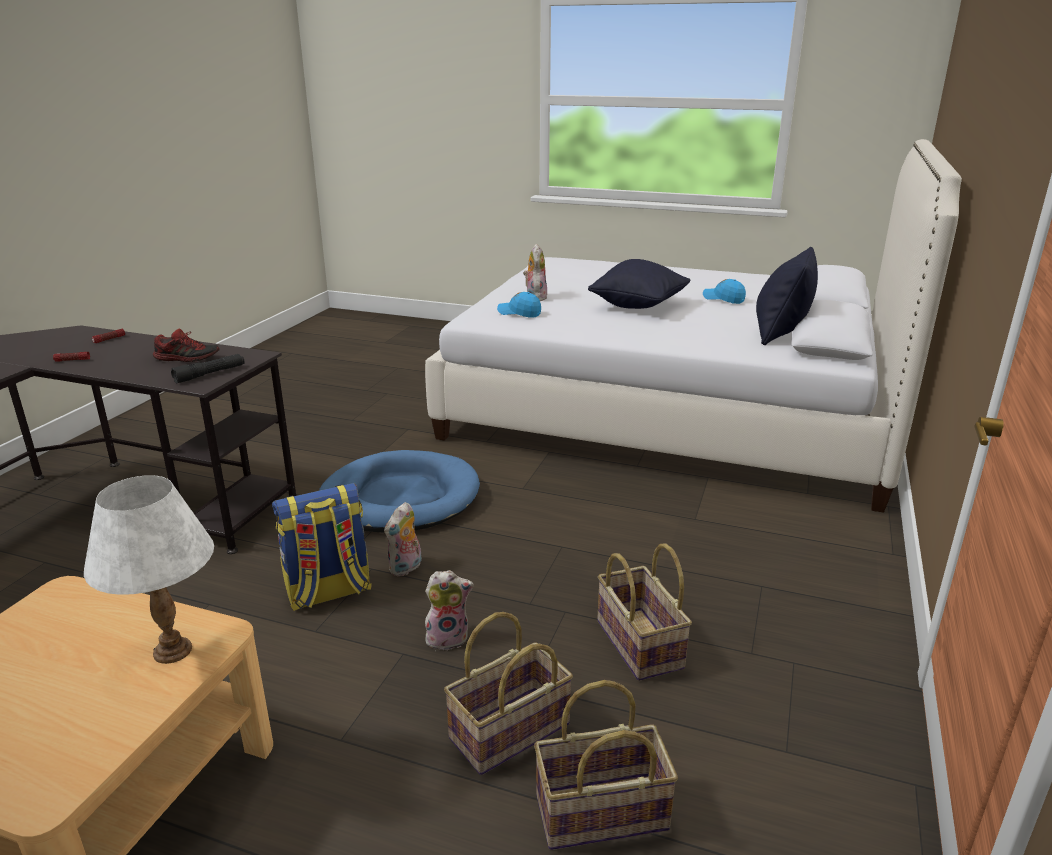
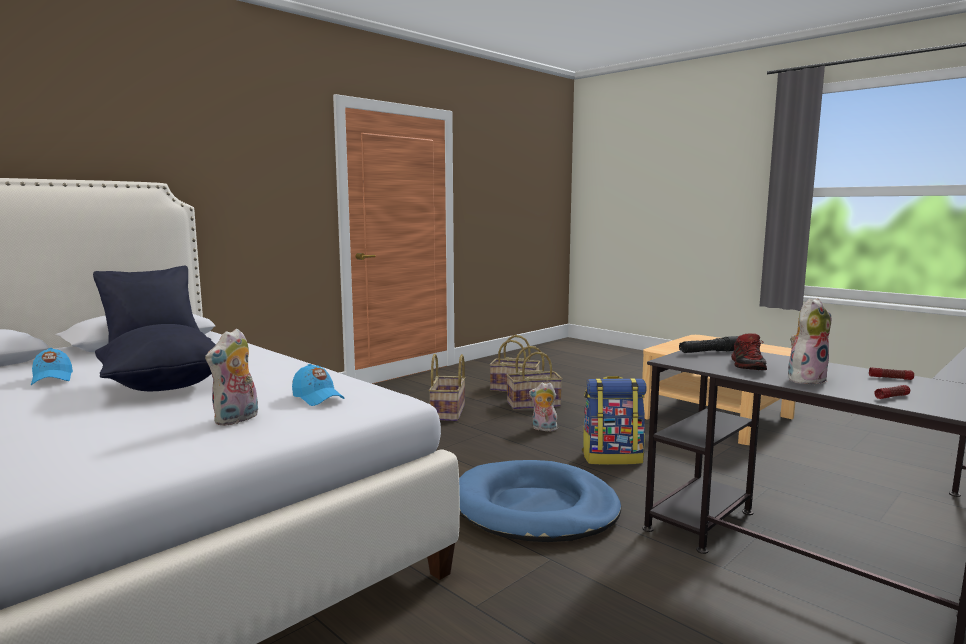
camera: 155 degrees left, 15 degrees down
(172, 651) = (676, 349): white table lamp -> none
(187, 358) = (748, 366): shoe -> shoe turned 105 degrees counterclockwise
(406, 568) = (553, 459): plush toy -> plush toy (805, 379)

